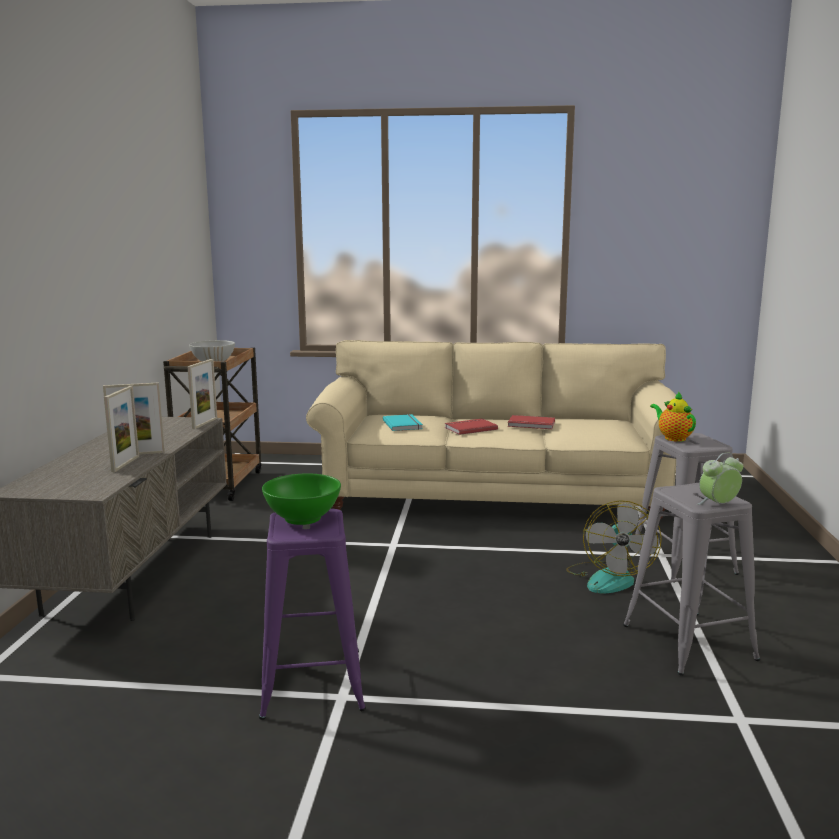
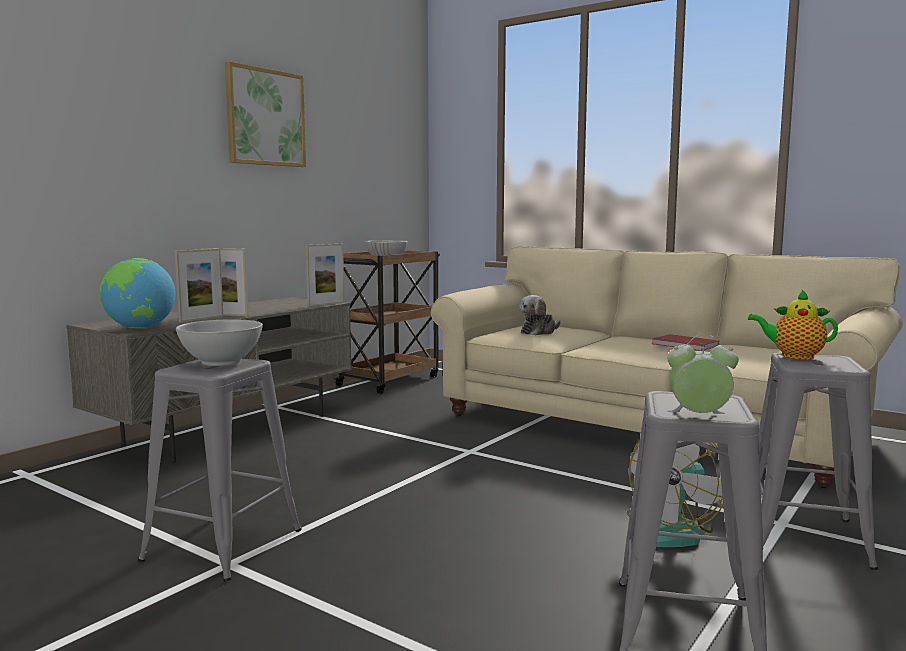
camera: 30 degrees right, 5 degrees down
(93, 488) = (140, 328): none -> globe
(104, 224) = (265, 117): none -> picture
(303, 518) = (221, 362): green bowl -> white bowl
(312, 682) = (223, 545): purple stool -> grey stool
(403, 424) = (539, 332): turquoise book -> plush toy
(470, 428) = (608, 342): red book -> none
(673, 438) = (793, 356): teapot -> teapot turned 75 degrees counterclockwise

